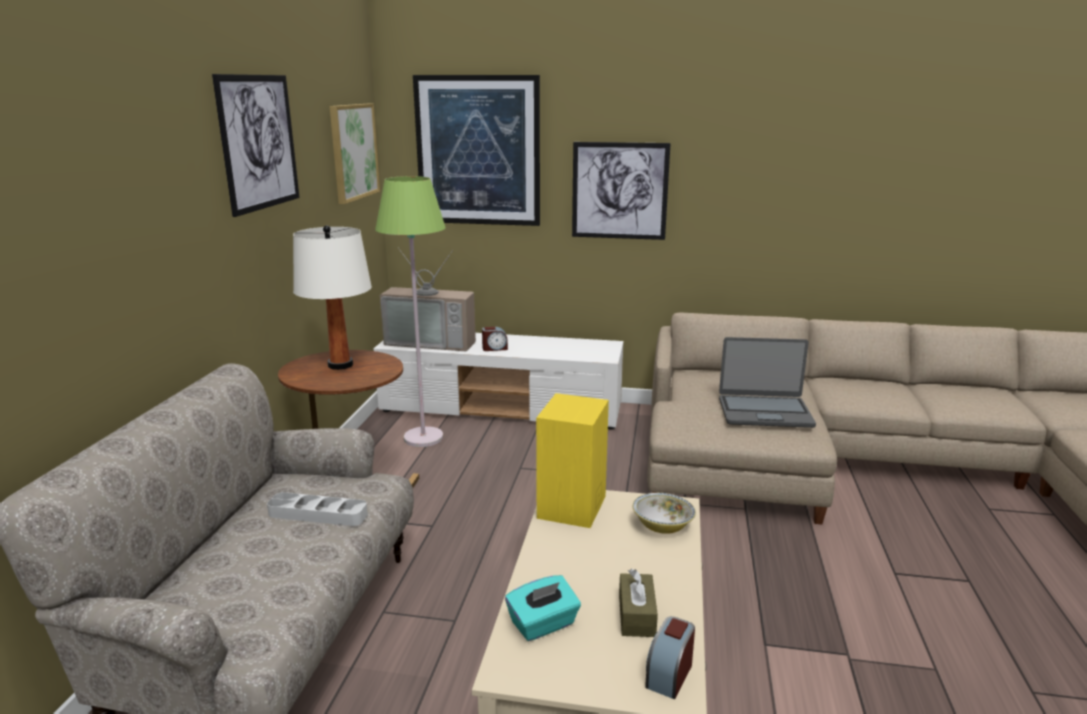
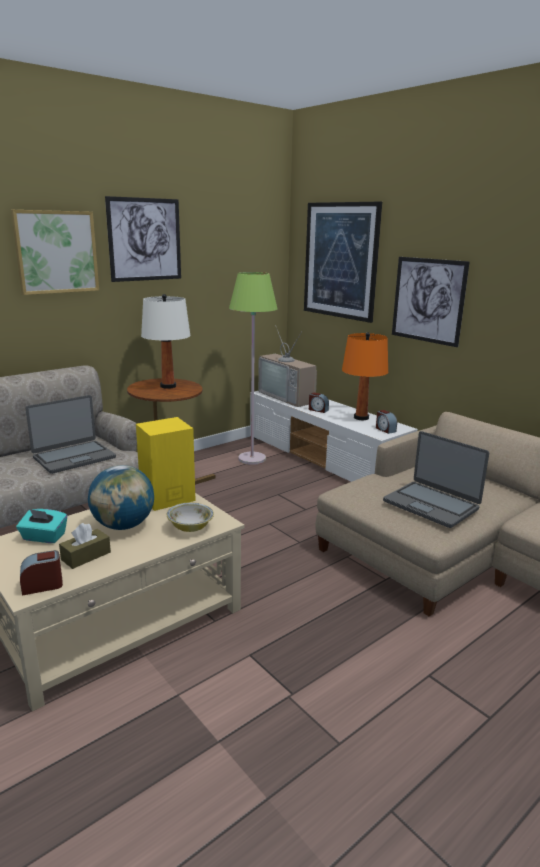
camera: 40 degrees right, 0 degrees up
(318, 514) = (74, 457): grey tray -> laptop
(353, 152) = (252, 255): picture -> picture (56, 252)
(553, 344) = (361, 417): none -> orange table lamp
(597, 560) = (123, 525): none -> globe
(599, 350) = (385, 429): none -> alarm clock

